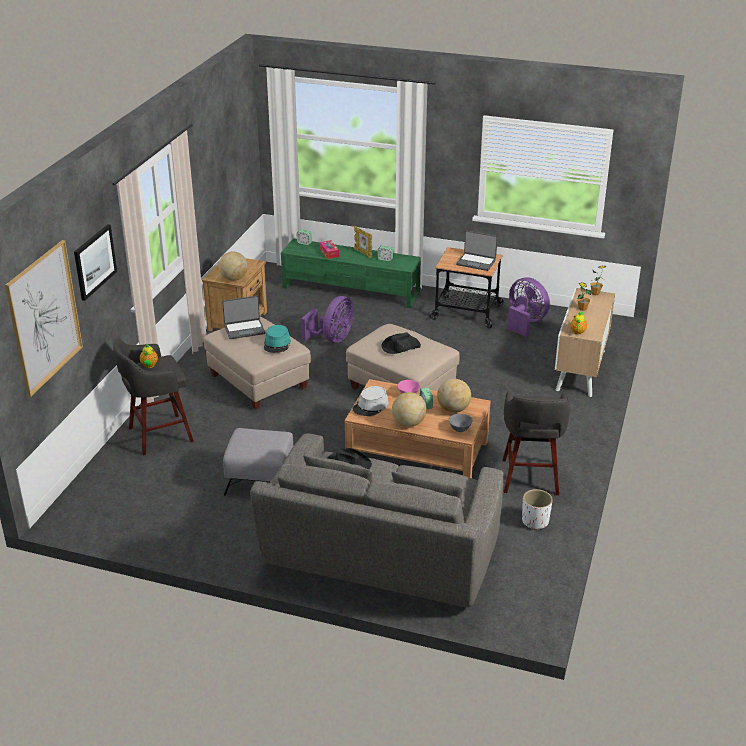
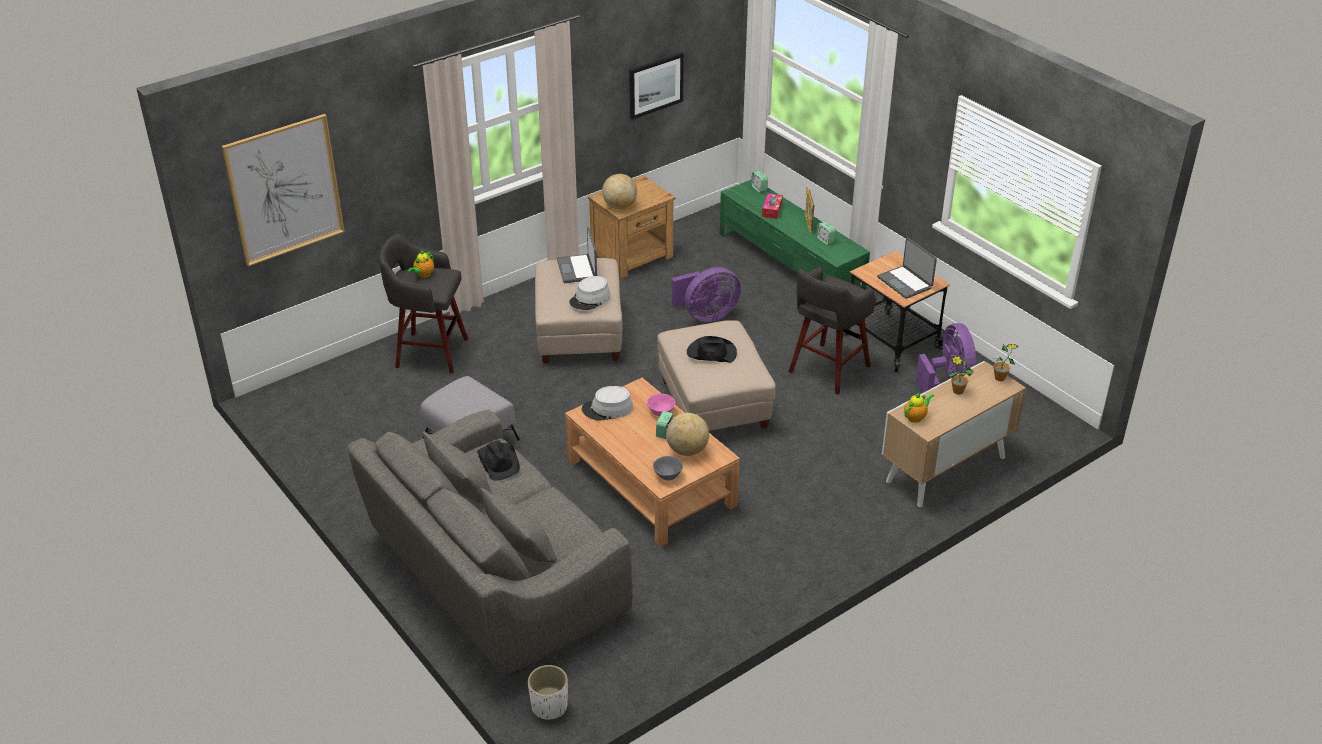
camera: 35 degrees right, 5 degrees up
(94, 261) = (381, 145): picture -> picture (655, 85)
(244, 329) = (577, 269): laptop -> laptop turned 60 degrees clockwise
(277, 344) = (590, 299): turquoise hat -> grey hat
(408, 423) = (623, 445): globe -> none
(530, 478) = (734, 570): grey stool -> grey stool (827, 370)
(535, 521) = (684, 619): white planter -> white planter (549, 706)

